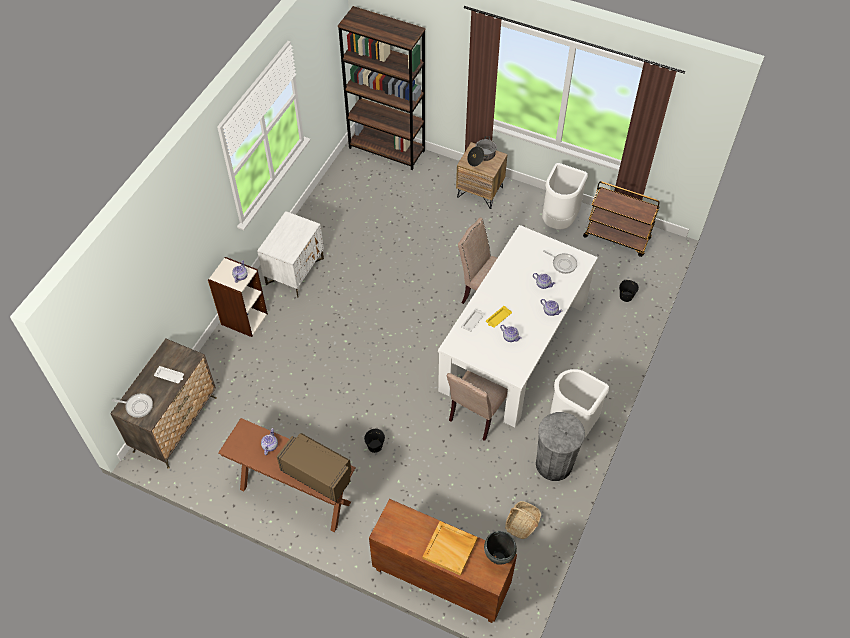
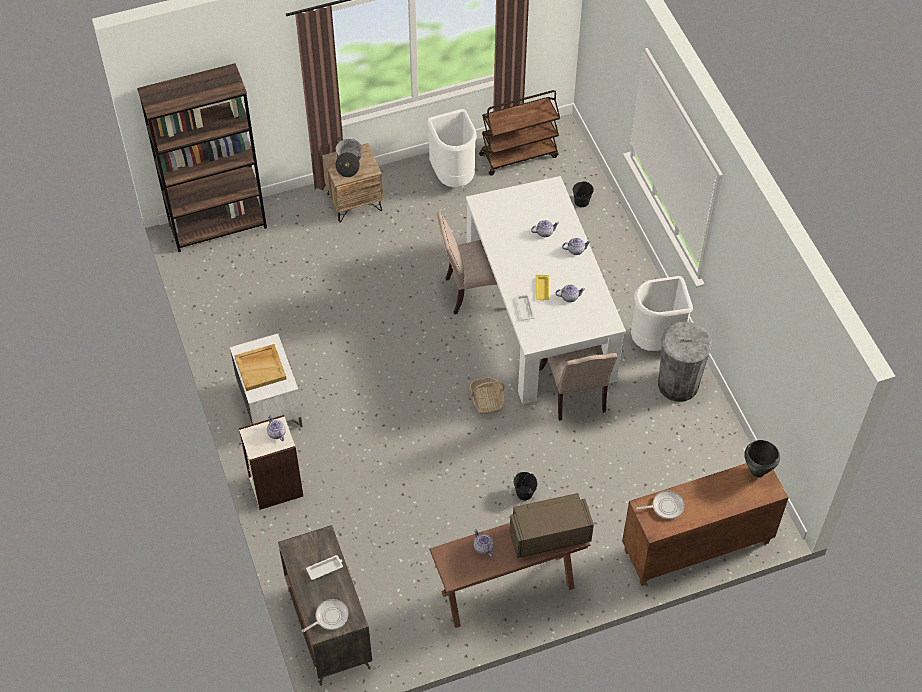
camera: 45 degrees left, 0 degrees up
(450, 548) = (717, 495): beige tray -> beige tray (261, 368)
(522, 523) = (706, 450): basket -> basket (486, 400)
(563, 263) = (540, 202): frying pan -> frying pan (665, 506)

